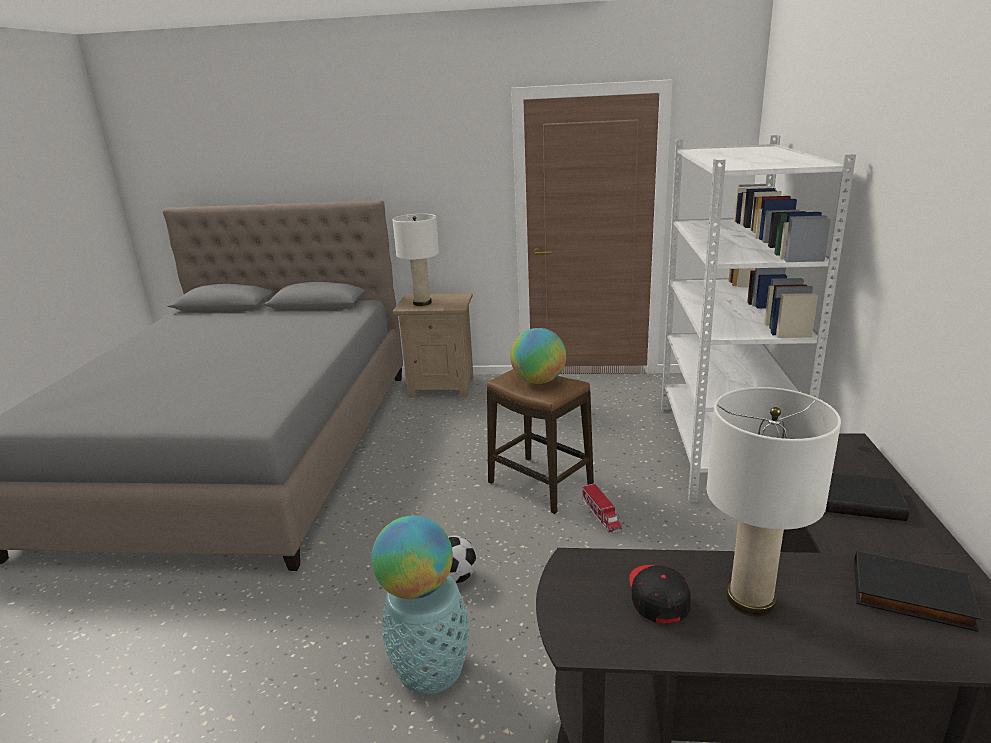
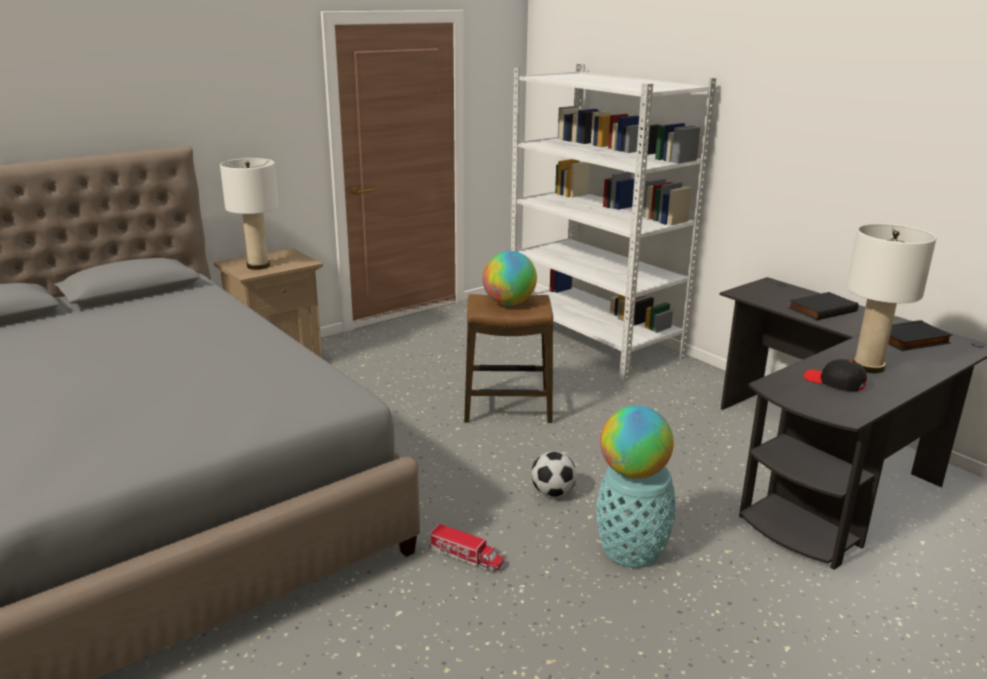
camera: 45 degrees left, 0 degrees up
(601, 515) = (583, 410): toy truck -> toy truck (466, 557)

